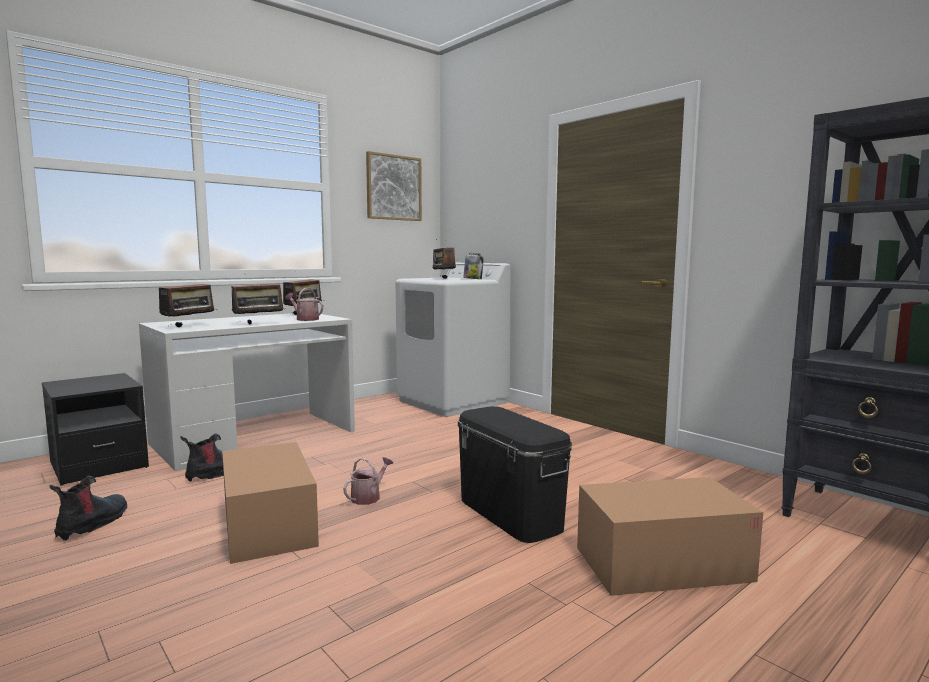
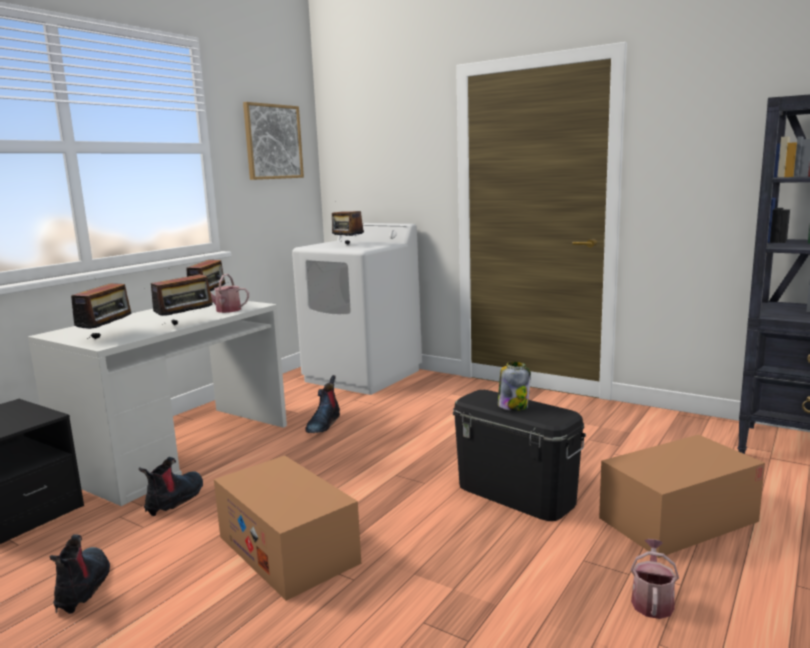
camera: 15 degrees left, 5 degrees up
(368, 497) = (366, 500): watering can -> watering can (652, 600)
(386, 434) = (323, 424): none -> boot
(473, 279) = (379, 243): jar -> jar (513, 406)

